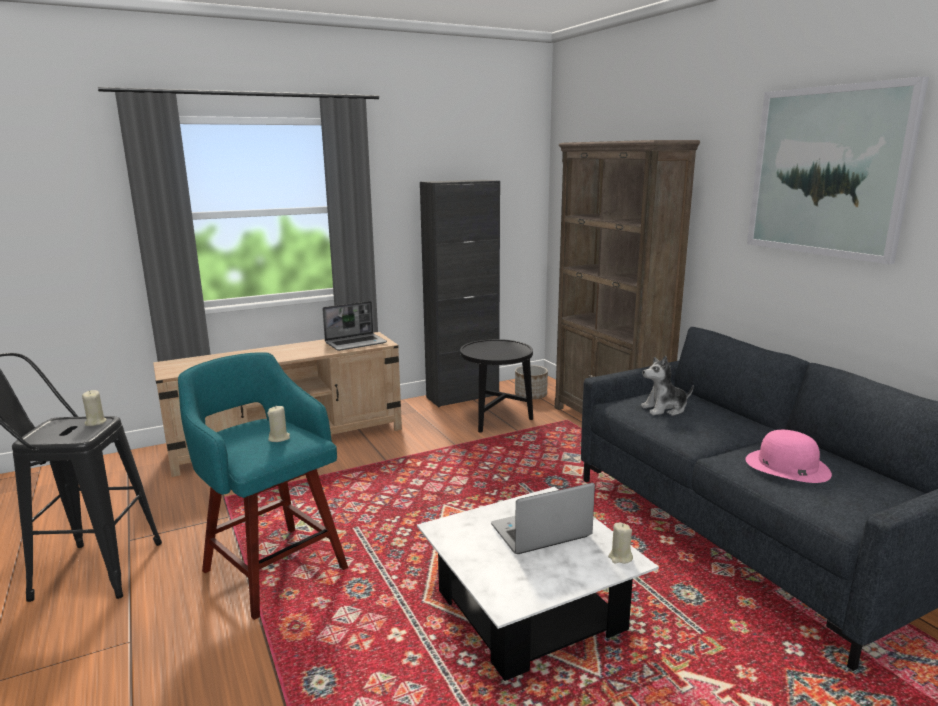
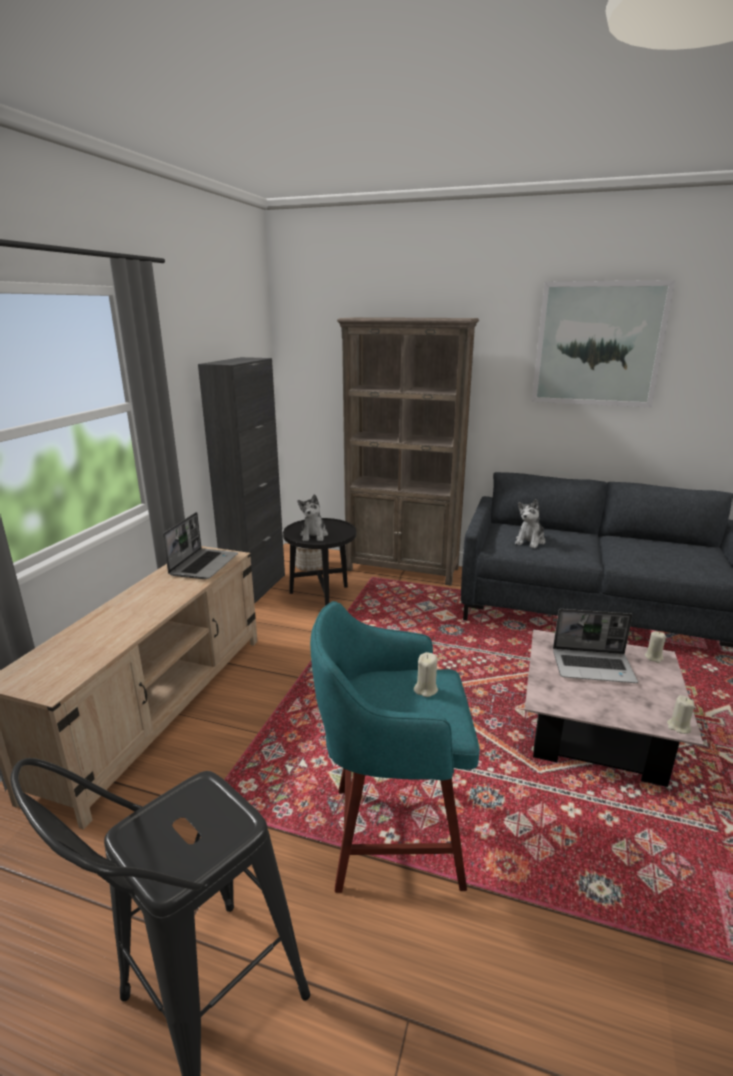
camera: 45 degrees left, 5 degrees up
(95, 422) = (199, 795): beige candle -> beige candle (678, 727)
(484, 351) = (314, 535): none -> plush toy
(529, 610) = (595, 731): white coffee table -> pink coffee table
(540, 532) = (593, 666): laptop -> laptop turned 105 degrees counterclockwise
(787, 466) = (653, 555): pink hat -> none

